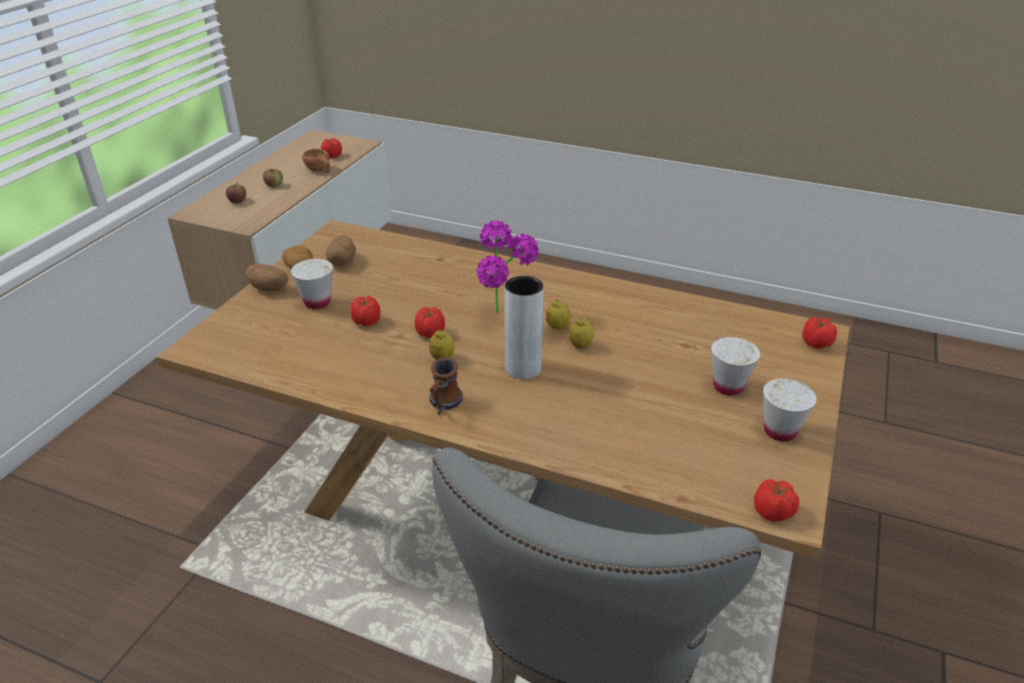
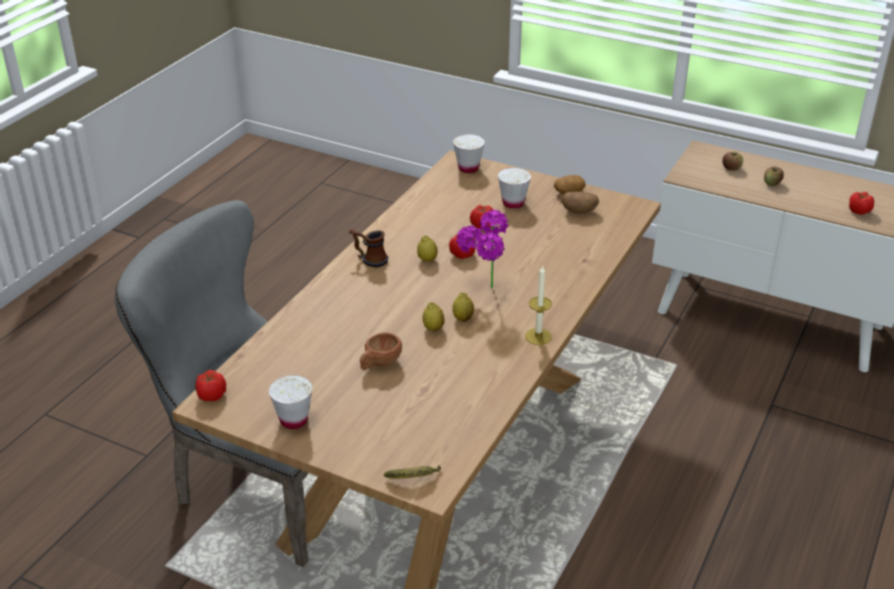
camera: 95 degrees right, 0 degrees up
(270, 289) = (535, 182): potato -> none
(320, 171) = (815, 206): brown cup -> brown cup (379, 364)
(523, 368) = (406, 296): grey vase -> none
(577, 283) = (538, 336): none -> candle
(728, 386) = (358, 403): white cup -> white cup (468, 168)
(815, 343) = (414, 478): tomato -> banana

